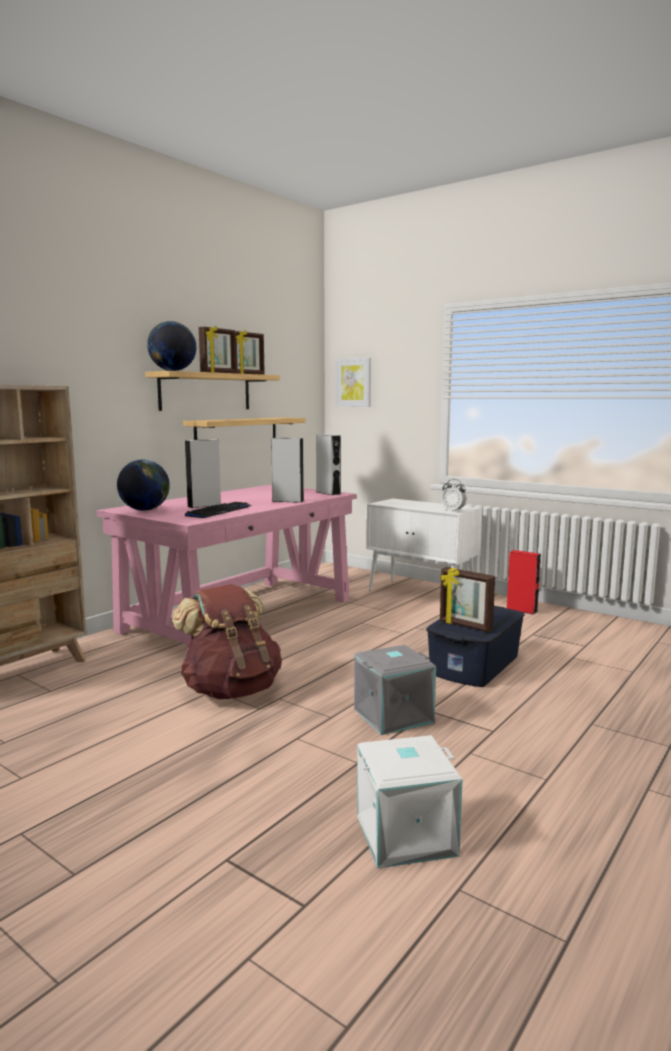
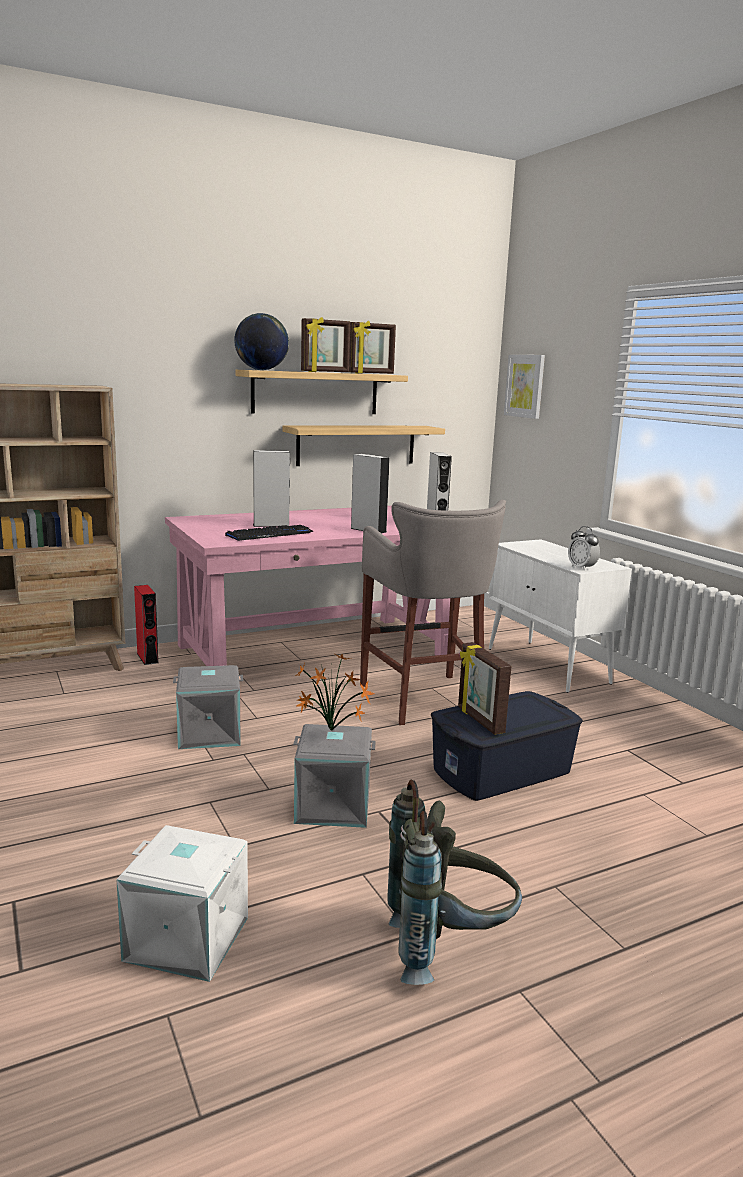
camera: 25 degrees right, 5 degrees up
(145, 510) = (204, 523): globe -> none
(231, 690) = (210, 733): brown backpack -> grey storage box
(368, 632) = (425, 700): none -> grey stool
(391, 651) = (332, 732): none -> potted plant
(521, 610) = (654, 714): red speaker -> red speaker (147, 658)
(578, 779) = (447, 947): none -> grey backpack

